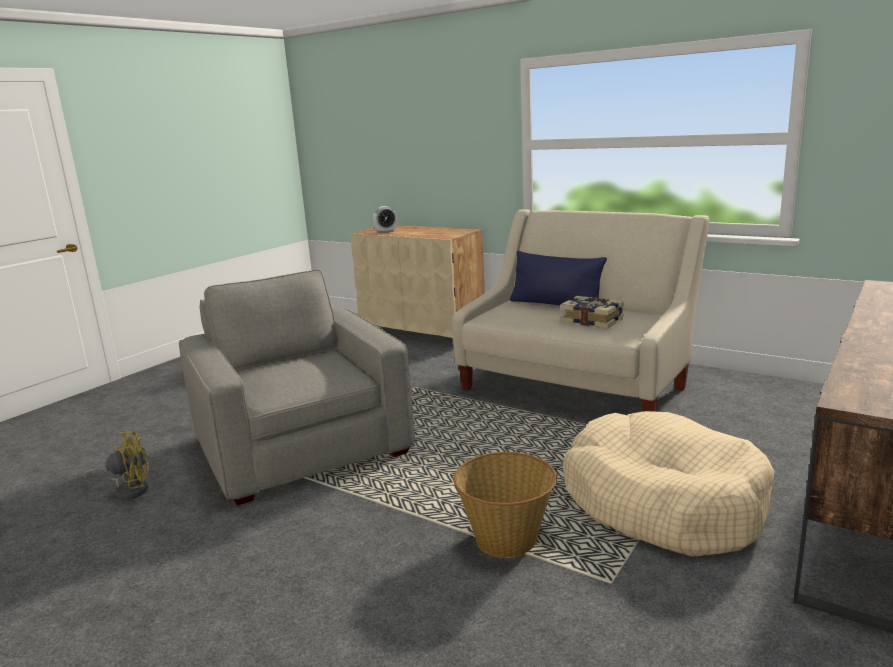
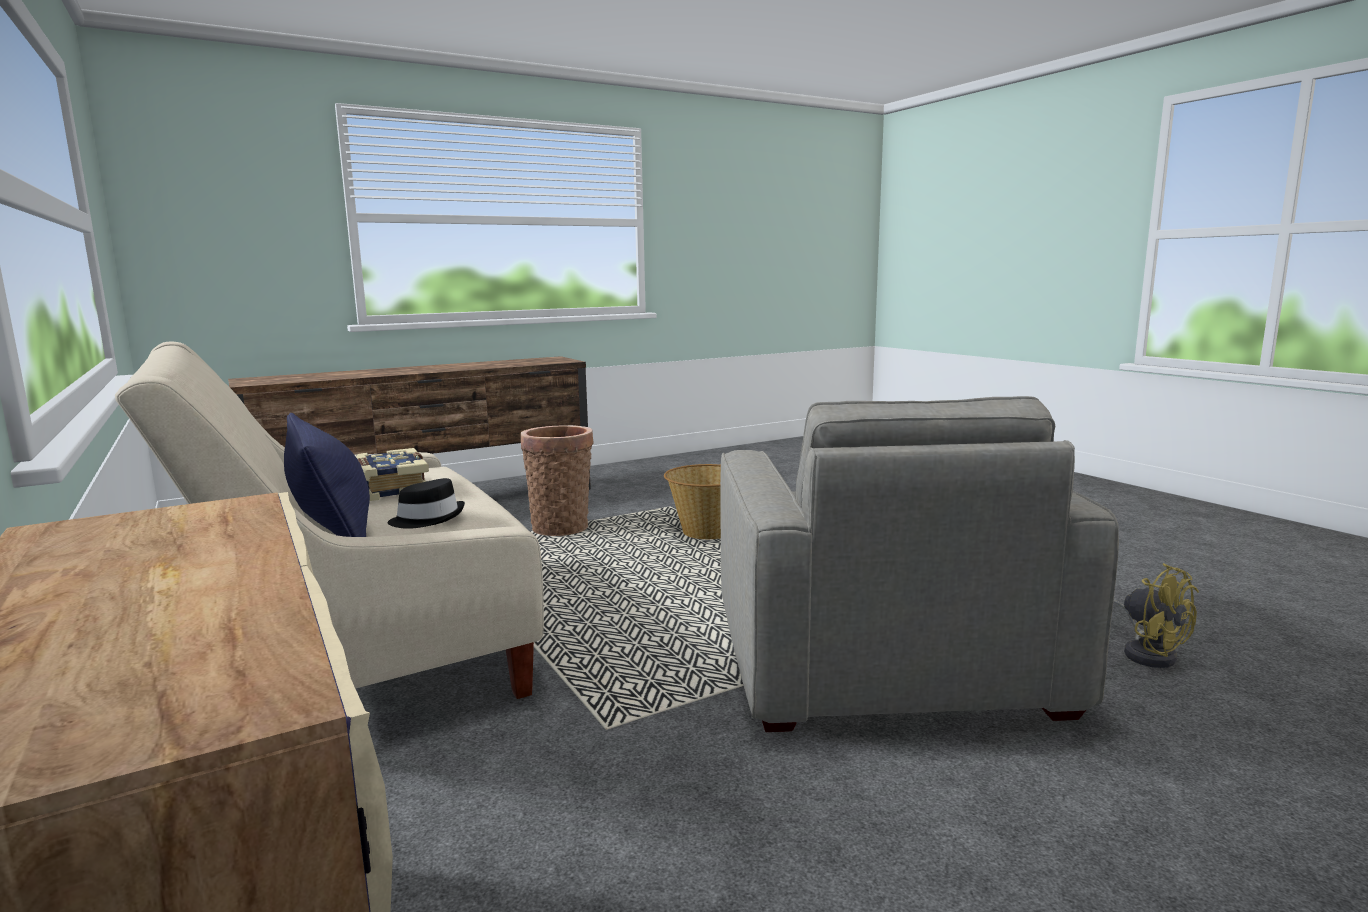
camera: 155 degrees left, 5 degrees down
(128, 490) = (1147, 653): yellow fan -> yellow fan turned 135 degrees counterclockwise
(386, 232) = (219, 636): alarm clock -> none
(523, 314) = (428, 519): none -> black hat
(662, 502) = (561, 527): beige dog bed -> basket

